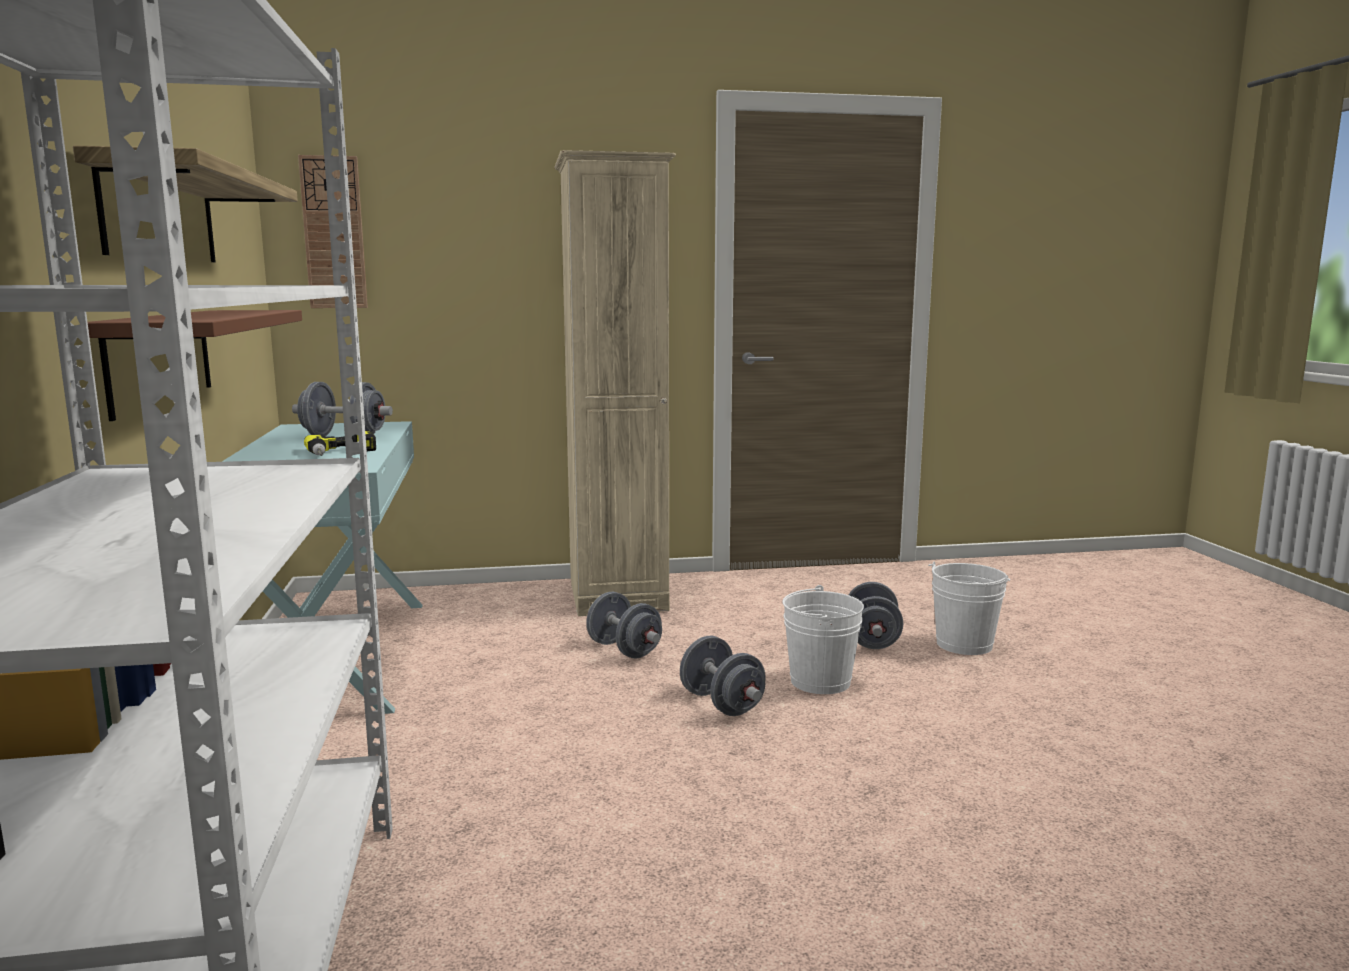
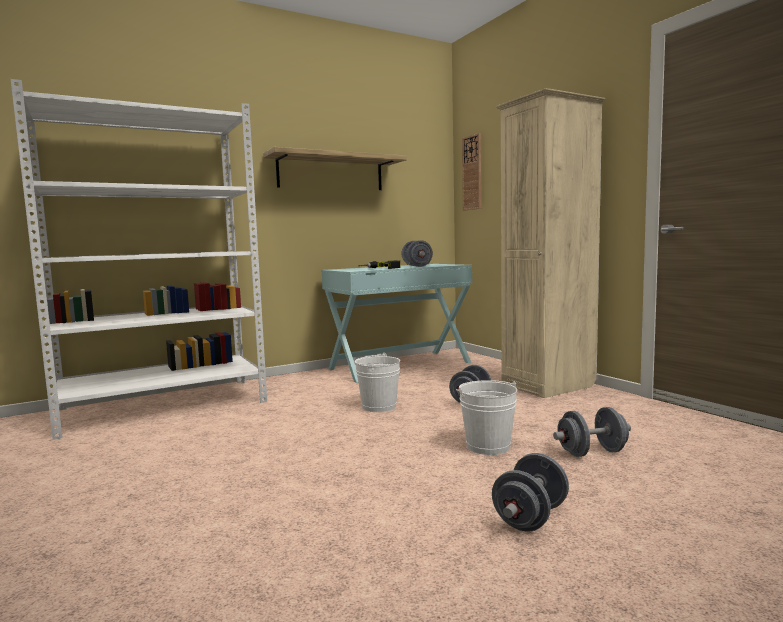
camera: 70 degrees right, 5 degrees down
(160, 358) = (317, 225): brown shelf -> none
(721, 703) = (425, 428): grey dumbbell -> grey dumbbell (530, 517)
(964, 644) = (641, 486): white bucket -> white bucket (379, 406)

